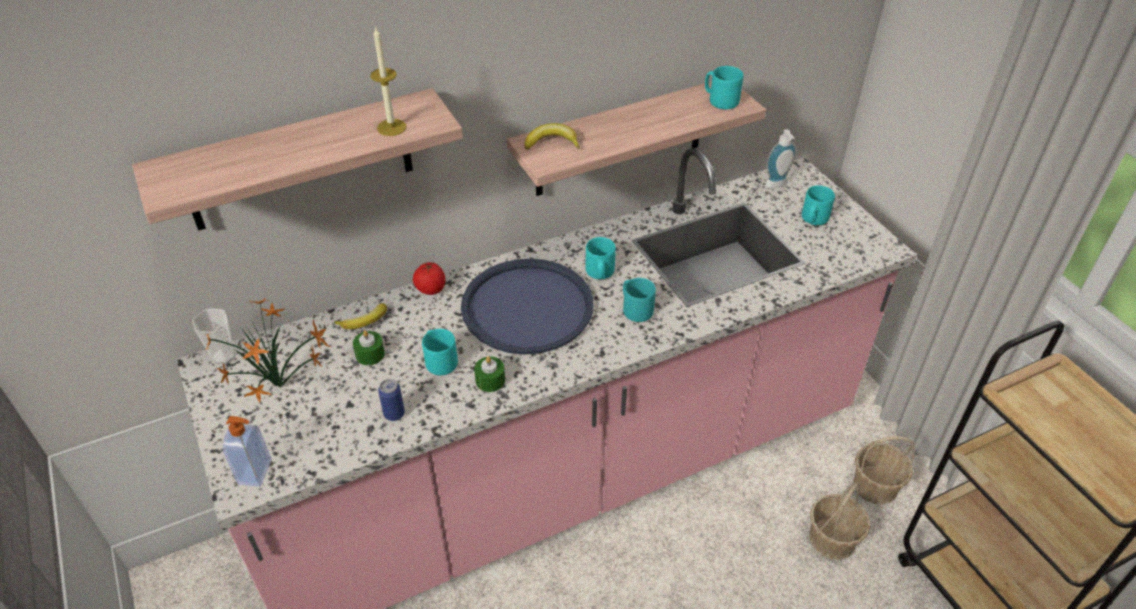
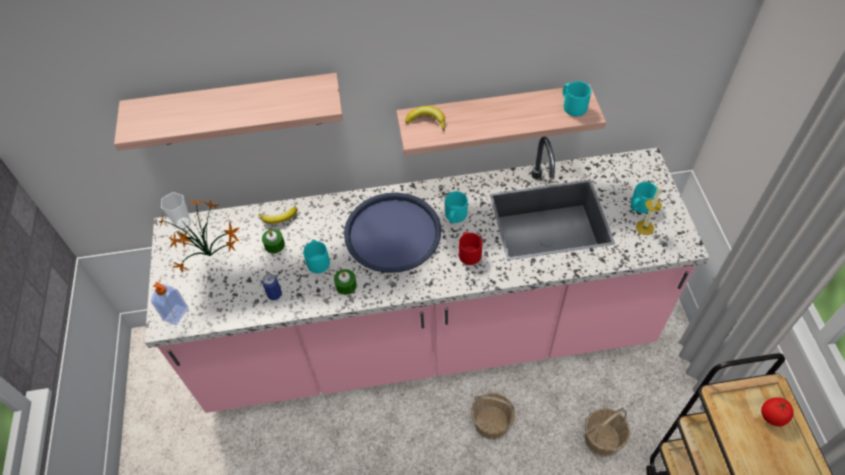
camera: 20 degrees right, 10 degrees up
(391, 127) = (294, 104): candle -> candle (645, 227)
(430, 290) = (331, 203): tomato -> tomato (771, 417)
(635, 309) = (469, 253): turquoise mug -> red mug
(777, 185) = (624, 169): soap dispenser -> none
(875, 485) = (653, 408): basket -> basket (492, 423)

